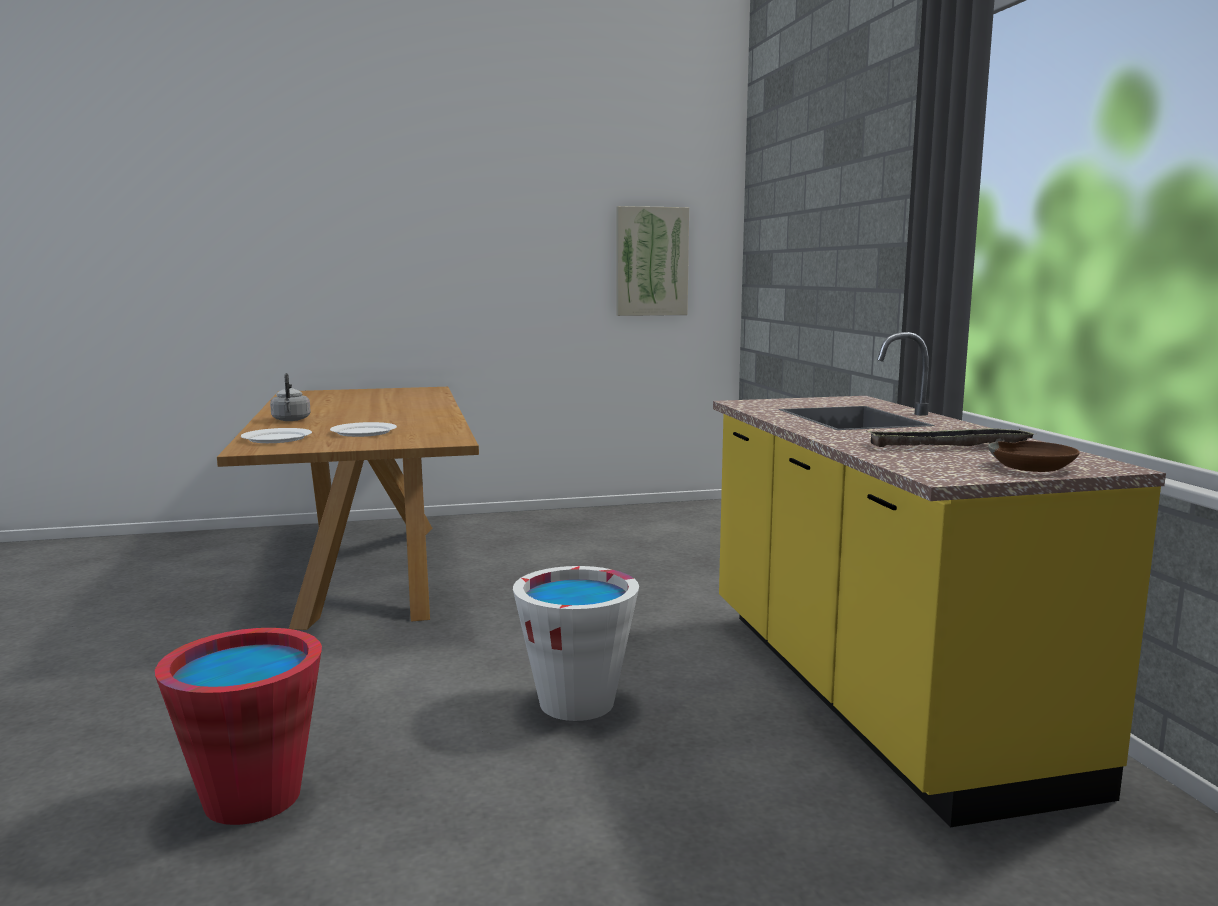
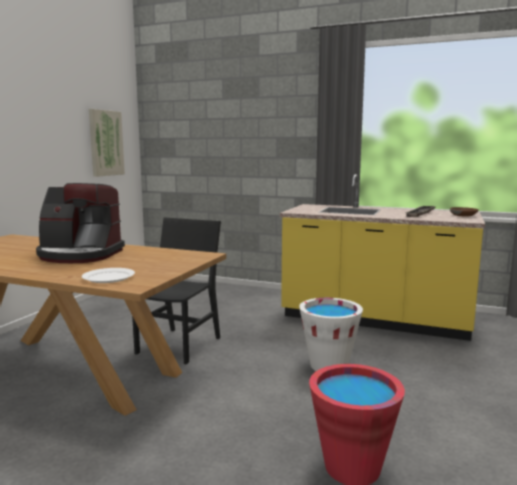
camera: 55 degrees left, 0 degrees up
(291, 420) = (42, 269): grey kettle -> none
(363, 432) = (135, 262): white plate -> none
(374, 415) = (80, 255): none -> coffee machine
(510, 593) = (179, 345): none -> black chair

